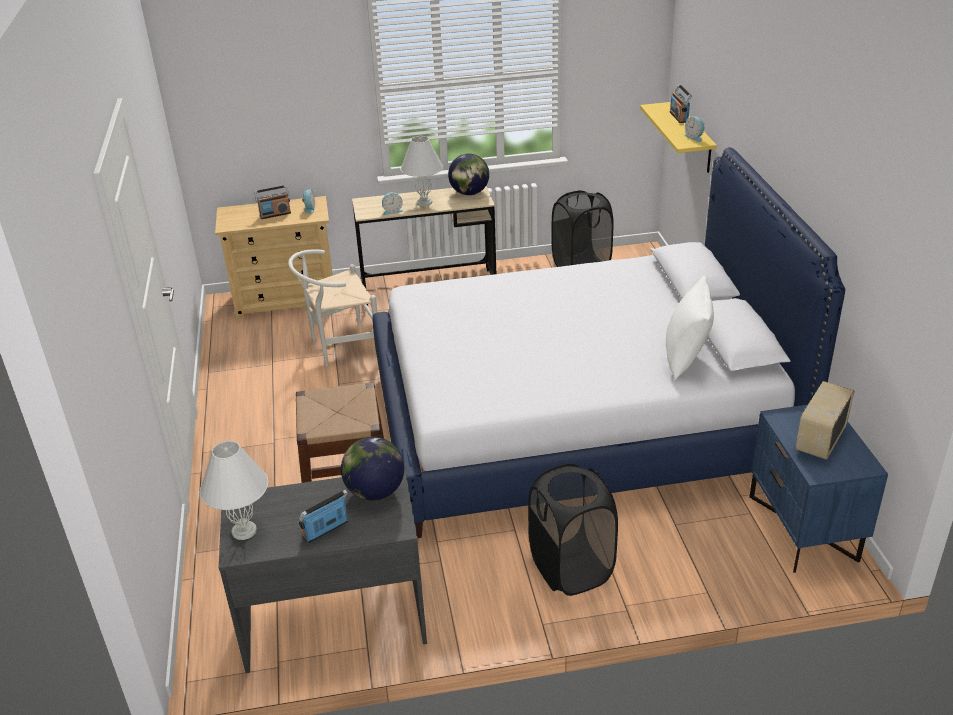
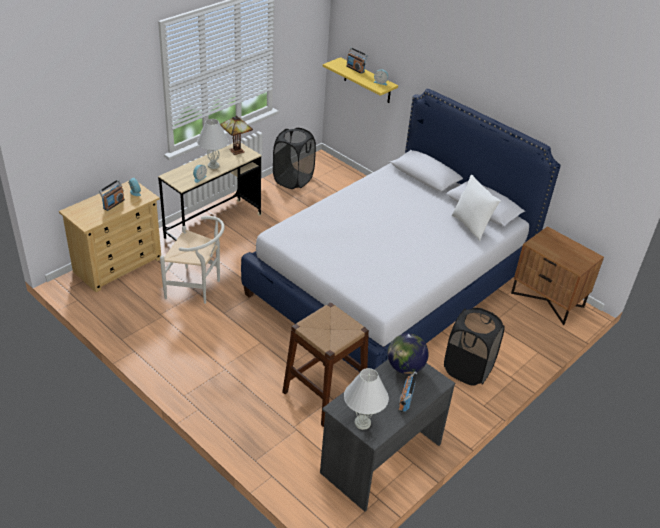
camera: 40 degrees left, 5 degrees up
(340, 348) = (197, 288): white chair -> white chair turned 105 degrees counterclockwise
(469, 193) = (235, 150): globe -> table lamp
(804, 528) = (548, 300): blue nightstand -> brown nightstand
(819, 439) = (562, 249): radio -> none

